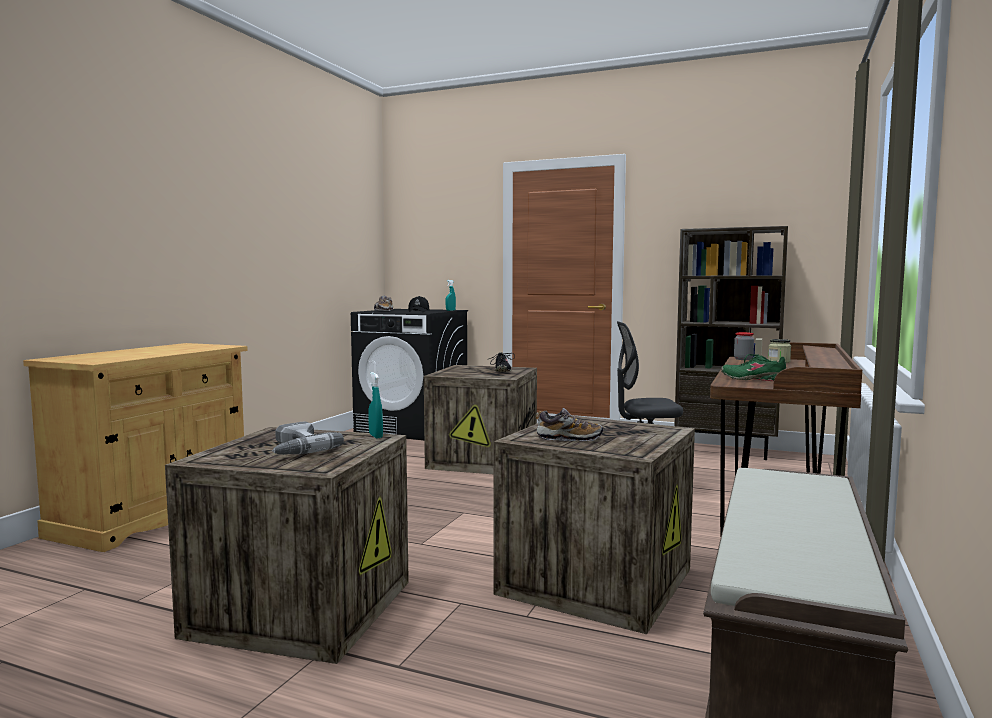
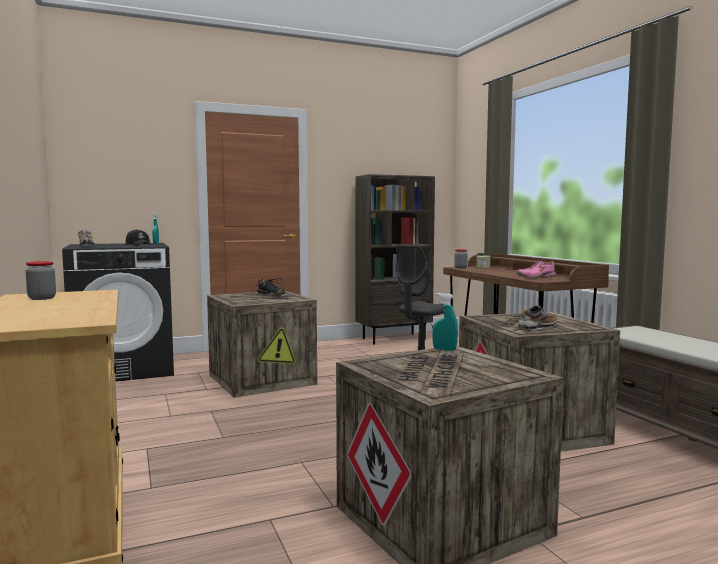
camera: 45 degrees left, 0 degrees up
(177, 347) = (42, 298): none -> jar
(296, 449) = (449, 369): power drill -> none
(753, 379) = (536, 277): green shoe -> pink shoe

